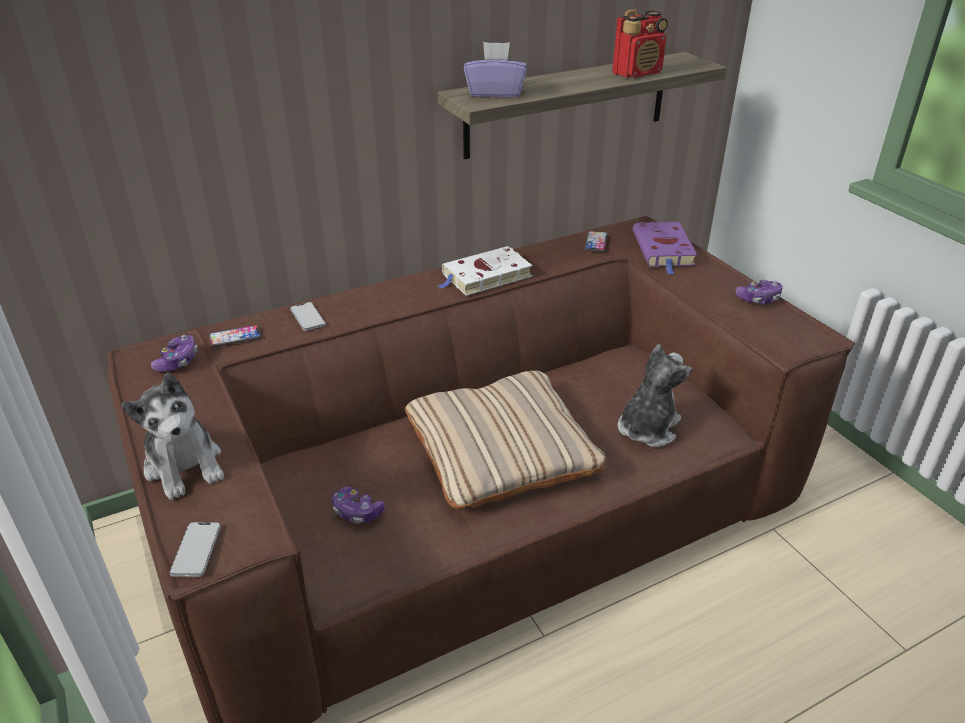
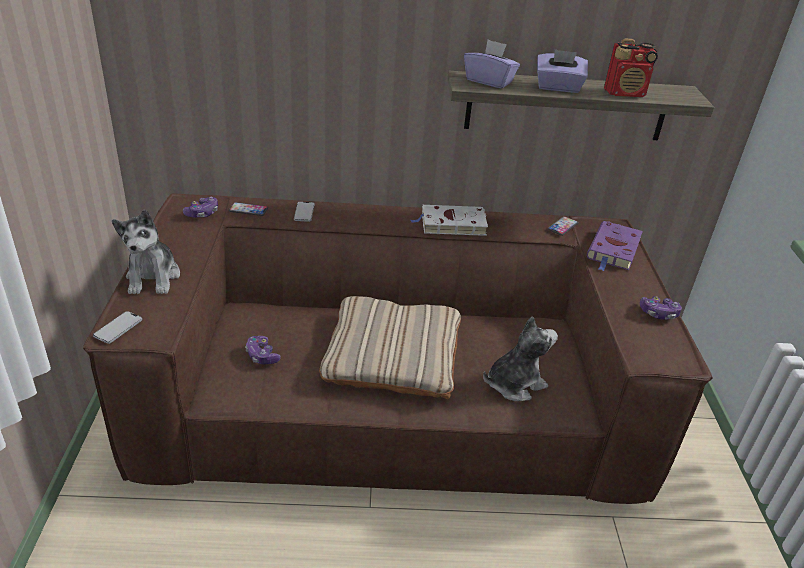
camera: 25 degrees right, 0 degrees up
(570, 82) = (558, 87): none -> purple tissue box

